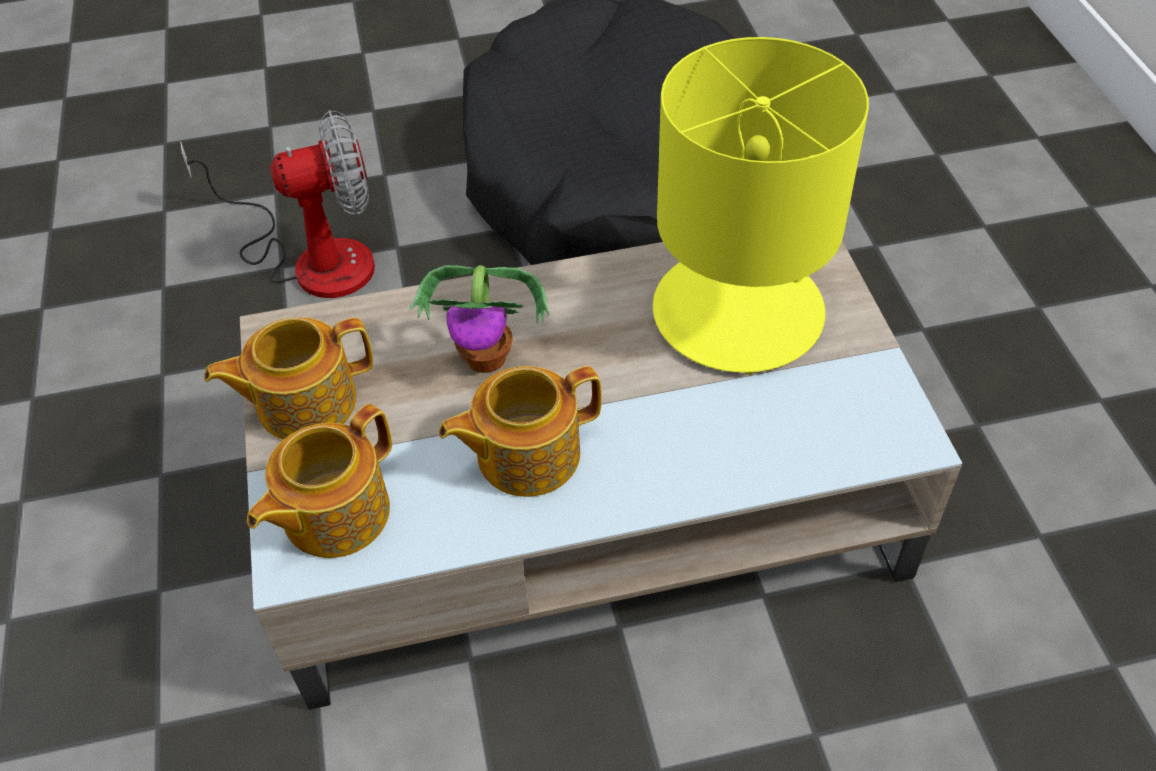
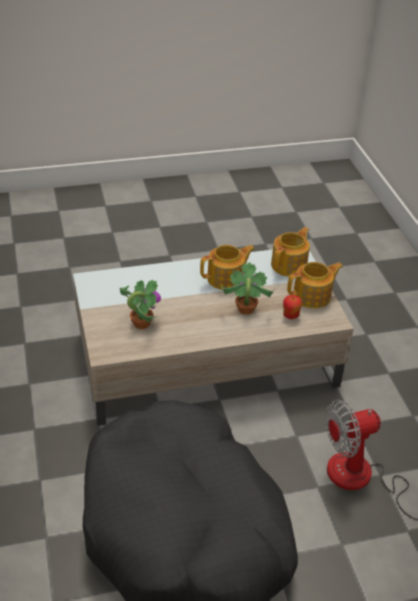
camera: 175 degrees right, 10 degrees down
(379, 342) = (290, 316): none -> apple
(740, 311) = (141, 323): yellow table lamp -> potted plant

